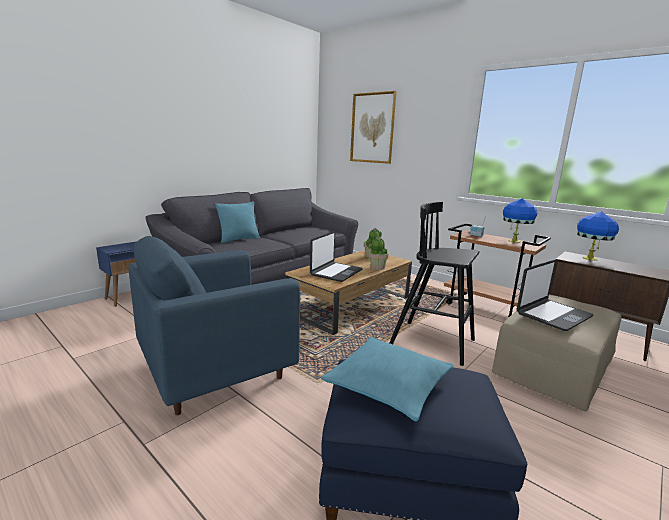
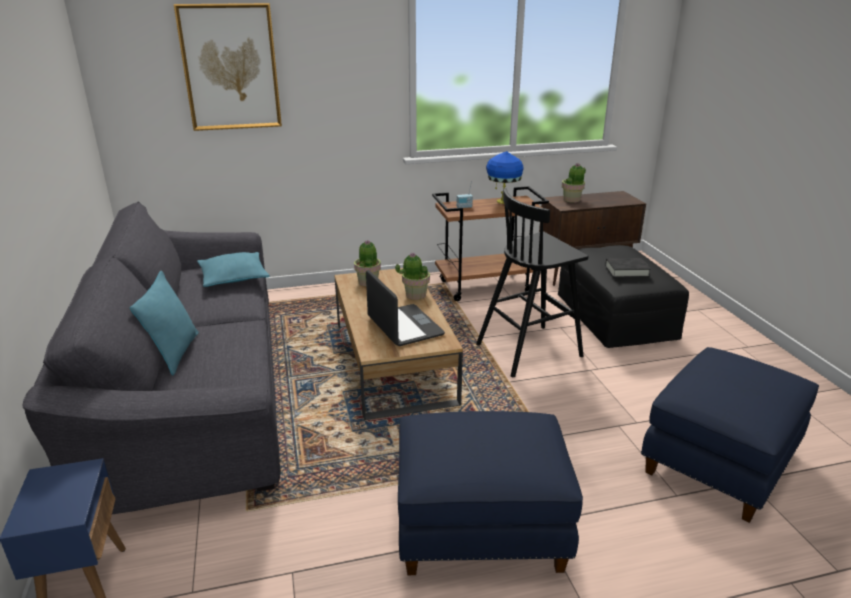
camera: 55 degrees left, 10 degrees up
(217, 373) = (479, 529): blue armchair -> blue ottoman
(388, 385) = (734, 393): turquoise pillow -> turquoise pillow (233, 277)
(552, 368) = (615, 317): beige ottoman -> black ottoman
(553, 315) = (626, 271): laptop -> black book
(589, 258) = (572, 199): blue table lamp -> potted plant

